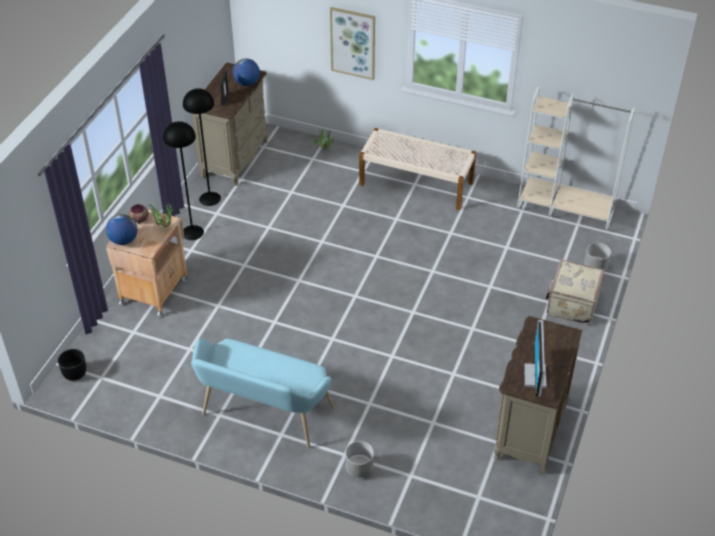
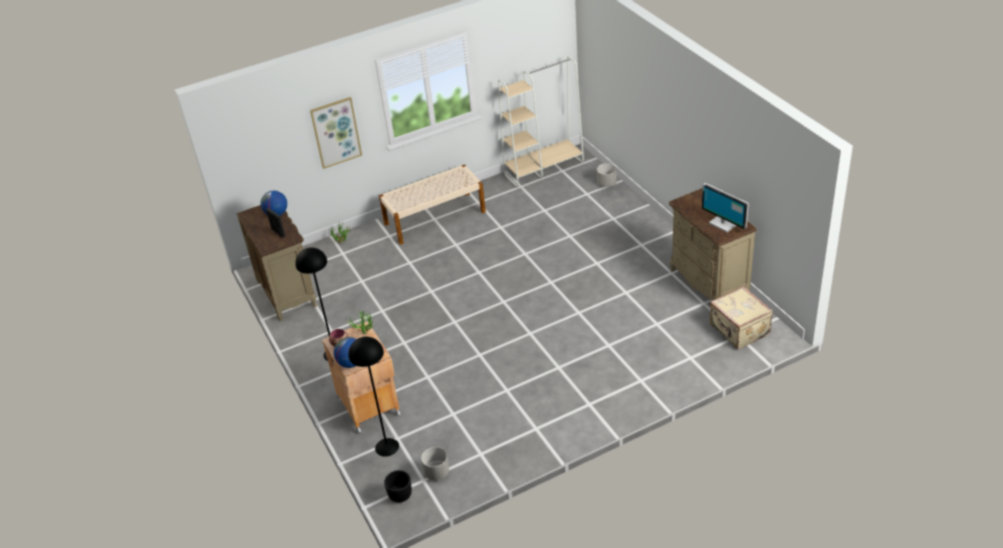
camera: 45 degrees left, 5 degrees down
(210, 198) = (311, 326): black floor lamp -> black floor lamp (387, 447)
(263, 415) = (561, 404): turquoise bench -> none
(359, 468) = (660, 379): grey planter -> grey planter (437, 473)
(571, 304) = (625, 210): beige suitcase -> beige suitcase (738, 330)

